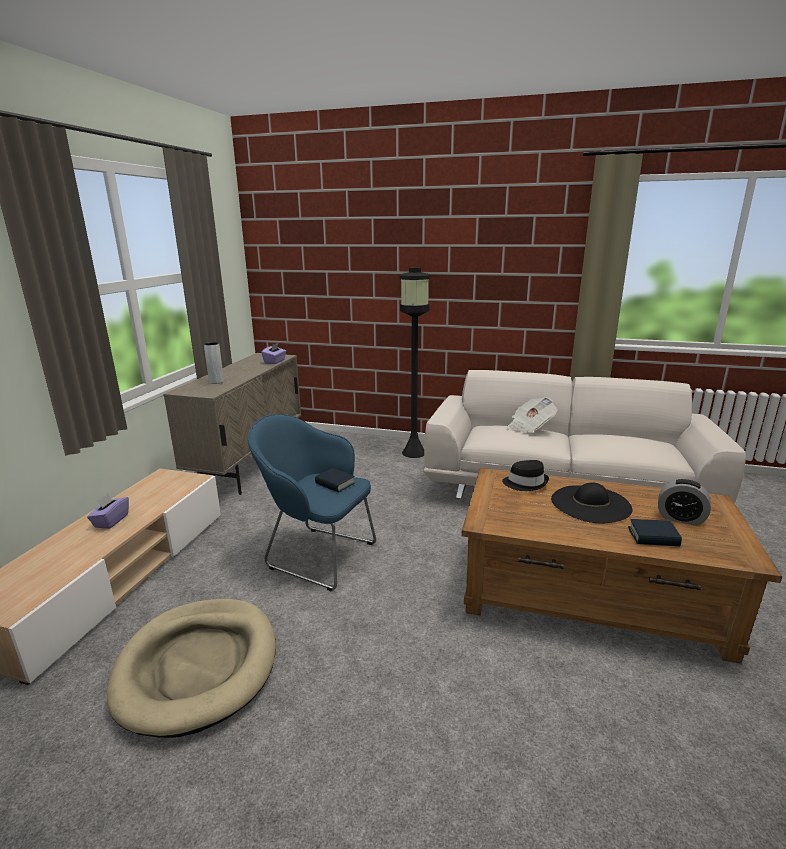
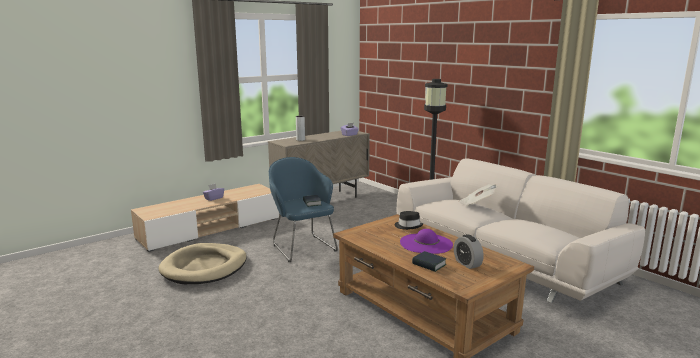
camera: 35 degrees right, 5 degrees down
(590, 504) = (426, 243): black hat -> purple hat

